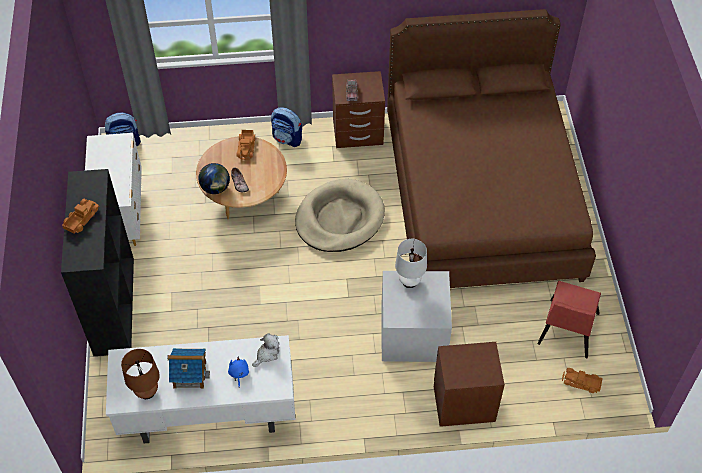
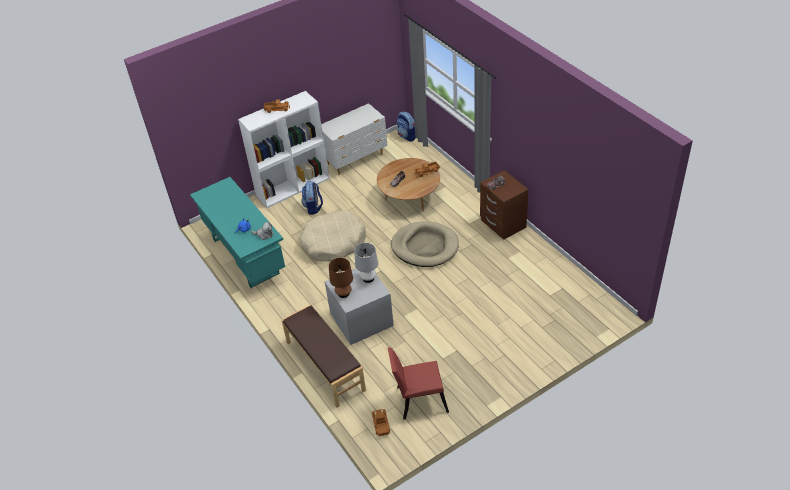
camera: 65 degrees right, 10 degrees down
(113, 305) = (293, 186): black bookcase -> white bookcase
(146, 391) = (212, 201): brown table lamp -> brown table lamp (343, 293)
(189, 374) = (232, 212): toy house -> none
(208, 416) = (245, 256): white desk -> turquoise desk
(215, 188) = (386, 174): globe -> none
(261, 306) = (333, 243): none -> beige dog bed
(287, 139) = (469, 196): backpack -> backpack (313, 207)
(464, 402) = (324, 366): brown nightstand -> brown bench
(481, 195) = (502, 306): brown bed -> none

